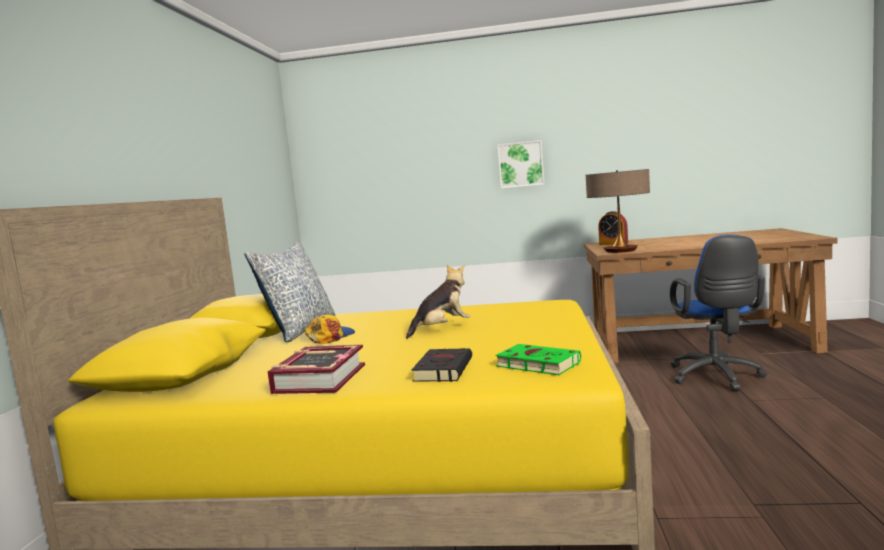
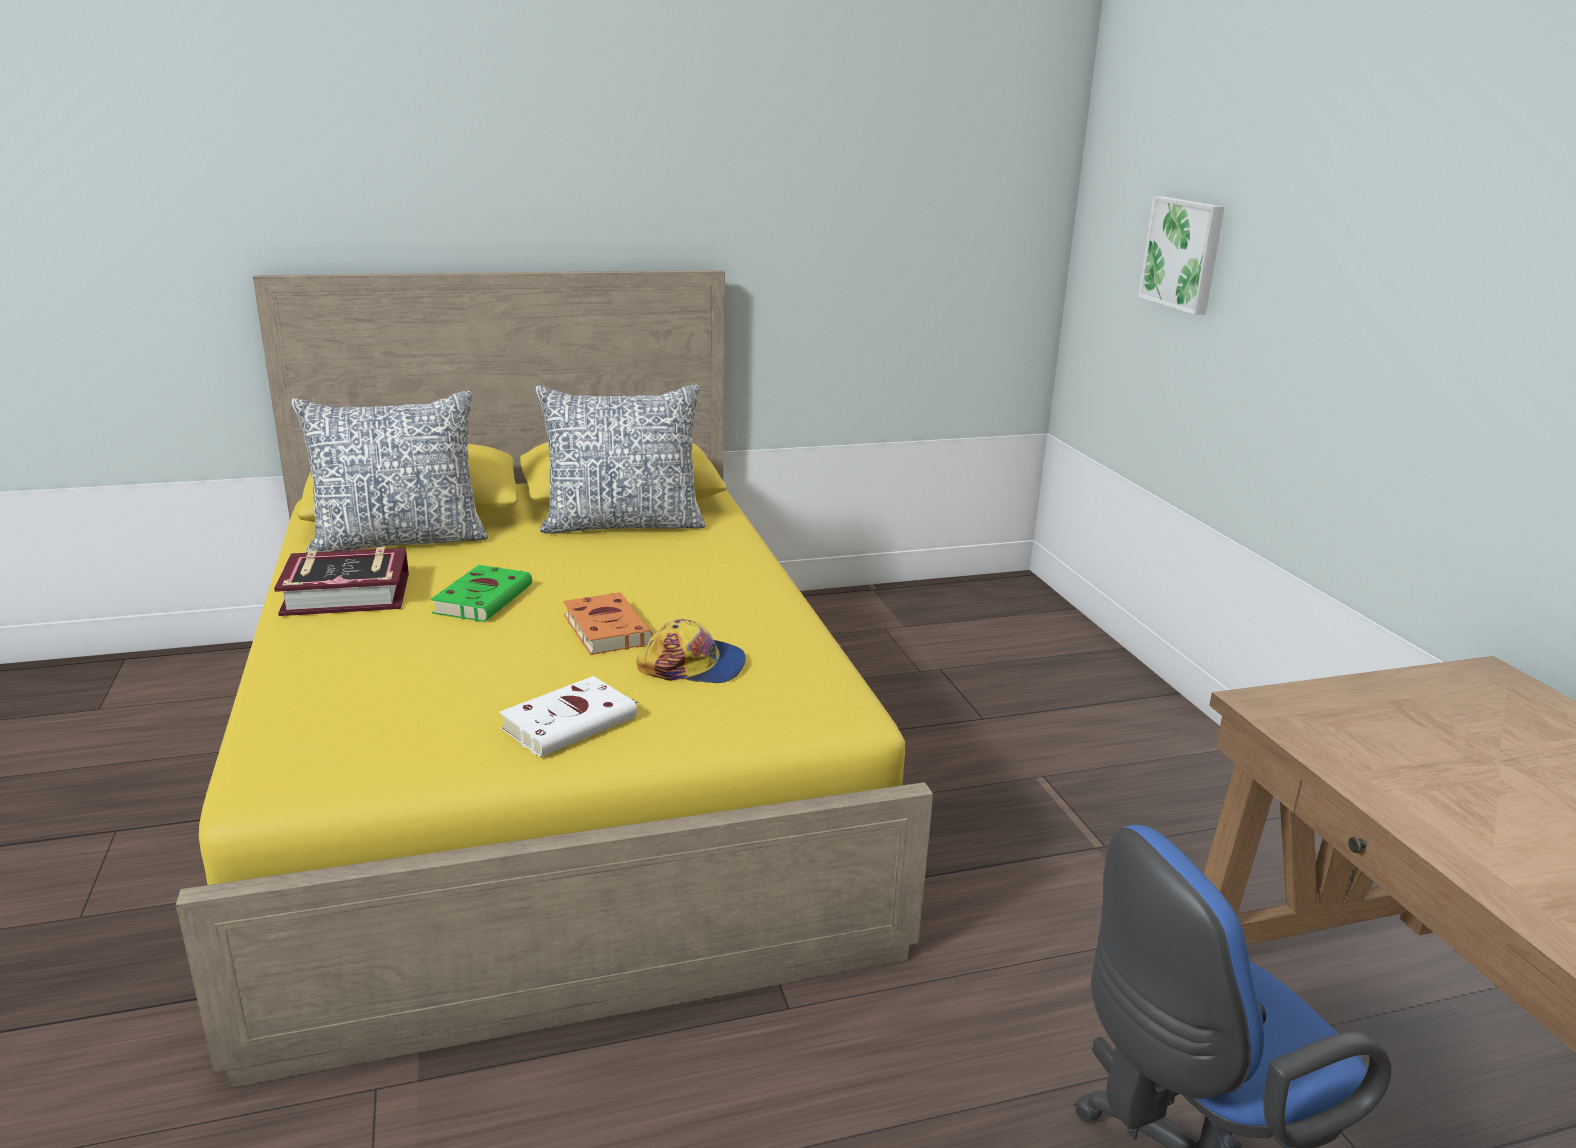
camera: 65 degrees right, 15 degrees up
(237, 373) = (399, 540): none -> pillow
(330, 337) = (570, 554): cap -> cap (693, 665)
(441, 329) = (605, 628): plush toy -> orange book
(443, 369) = (353, 668): black book -> none
(520, 164) = (1435, 346): picture -> picture (1184, 254)
(535, 364) = (347, 739): green book -> green book (484, 598)
(542, 330) = (572, 722): none -> white book
(613, 244) = (1488, 705): alarm clock -> none
(620, 250) = (1322, 723): table lamp -> none

